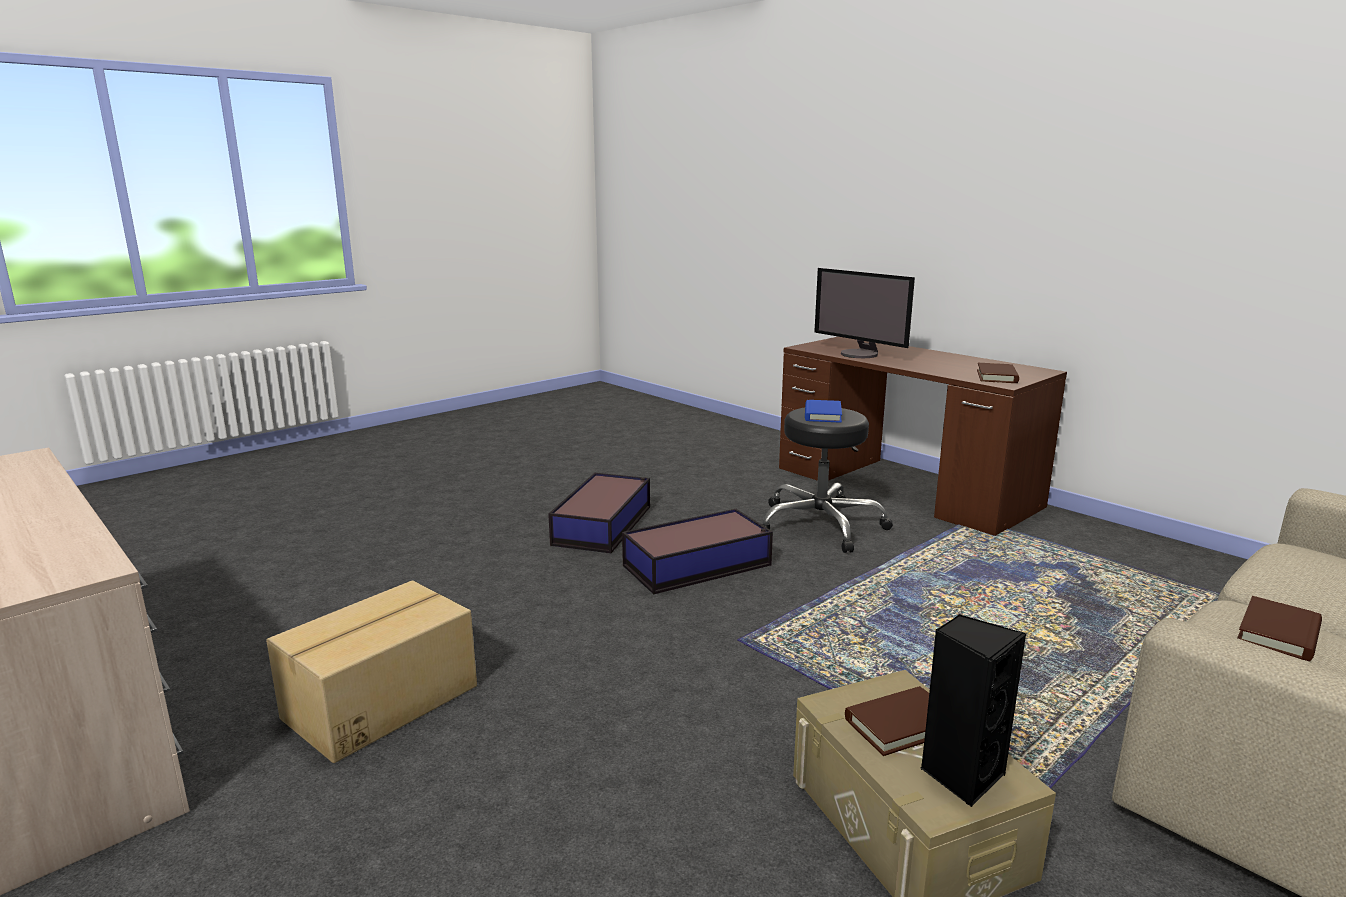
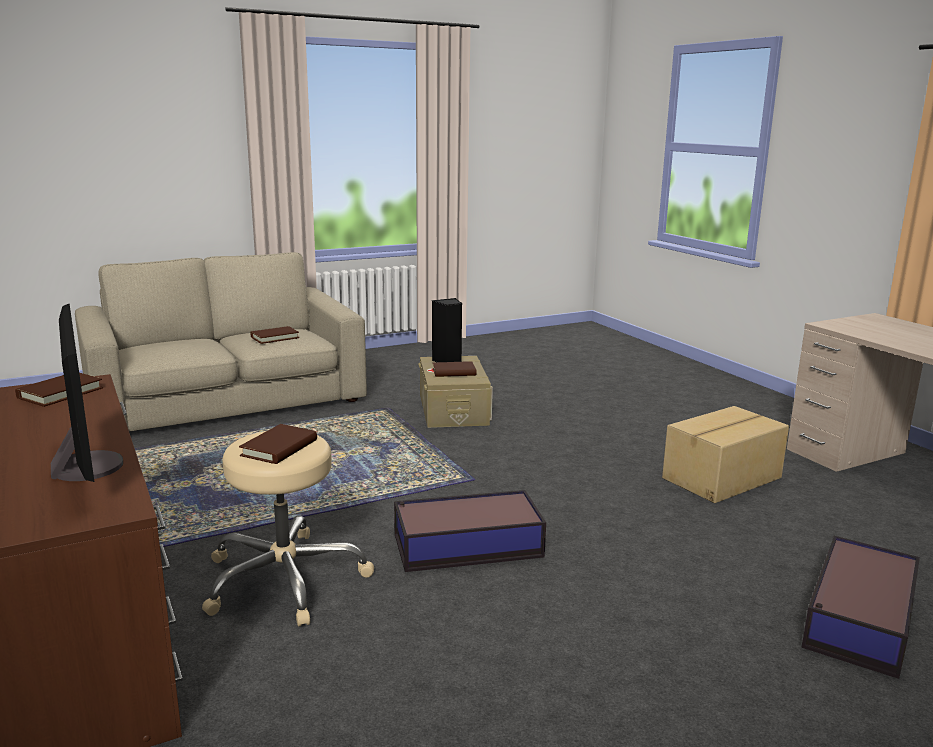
camera: 165 degrees left, 0 degrees up
(604, 524) = (554, 626): storage box -> storage box (858, 620)
(820, 524) = (284, 579): black stool -> beige stool
(822, 414) = (279, 448): blue book -> brown book

